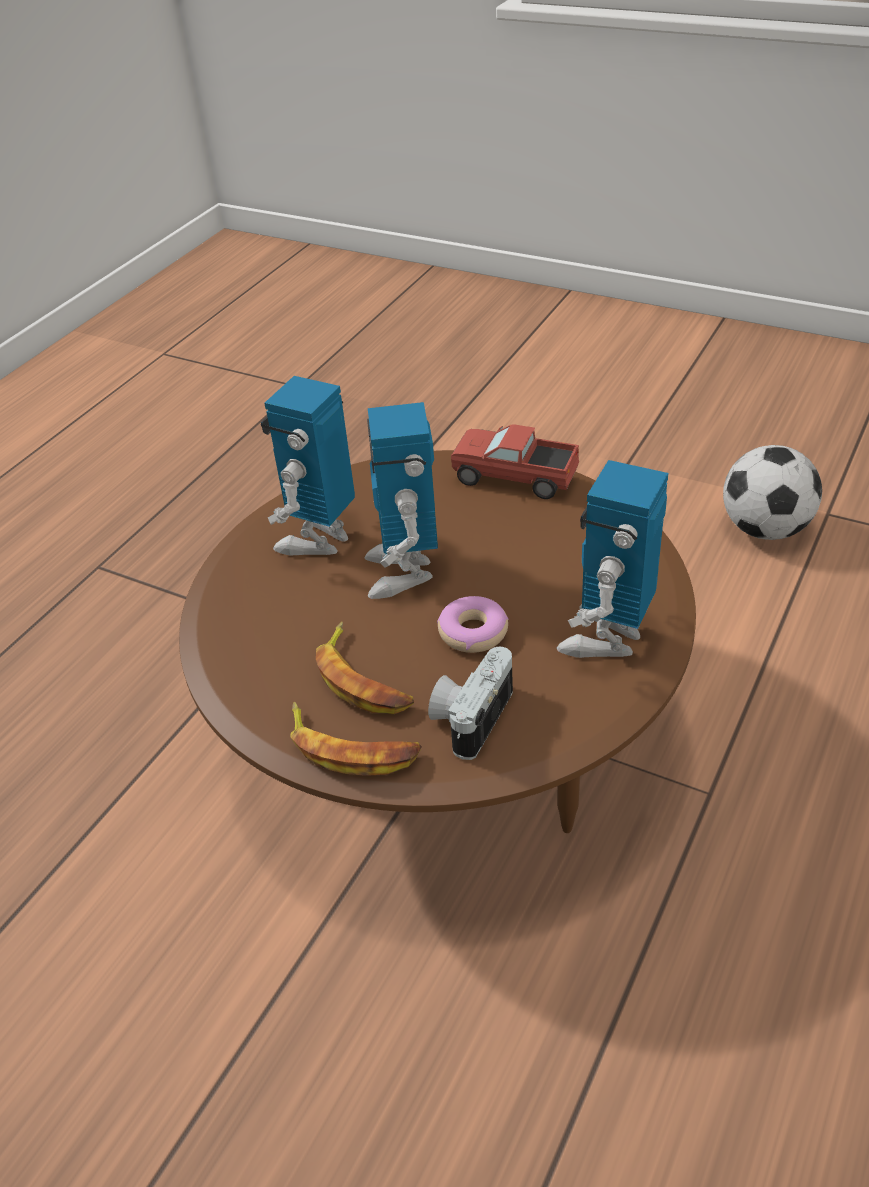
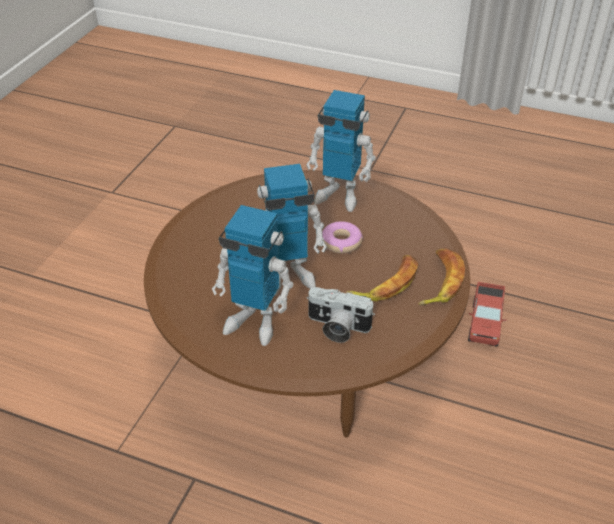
camera: 100 degrees left, 0 degrees up
(470, 716) = (406, 239): camera -> camera (337, 327)
(515, 479) = (190, 232): toy truck -> toy truck (485, 323)
(765, 529) = (122, 217): football -> none

